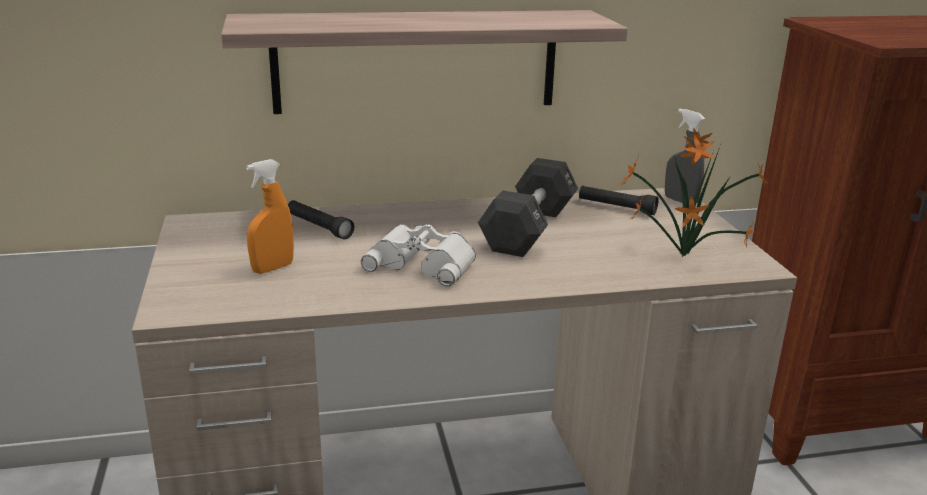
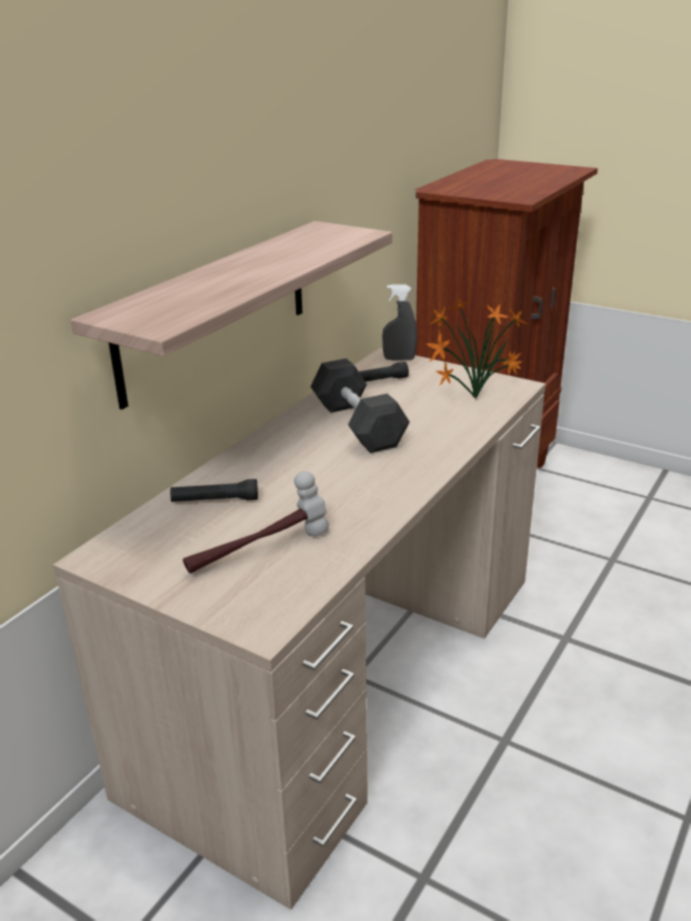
camera: 45 degrees left, 5 degrees up
(272, 268) = (259, 550): orange spray bottle -> hammer
(424, 262) = (348, 485): white binoculars -> none

